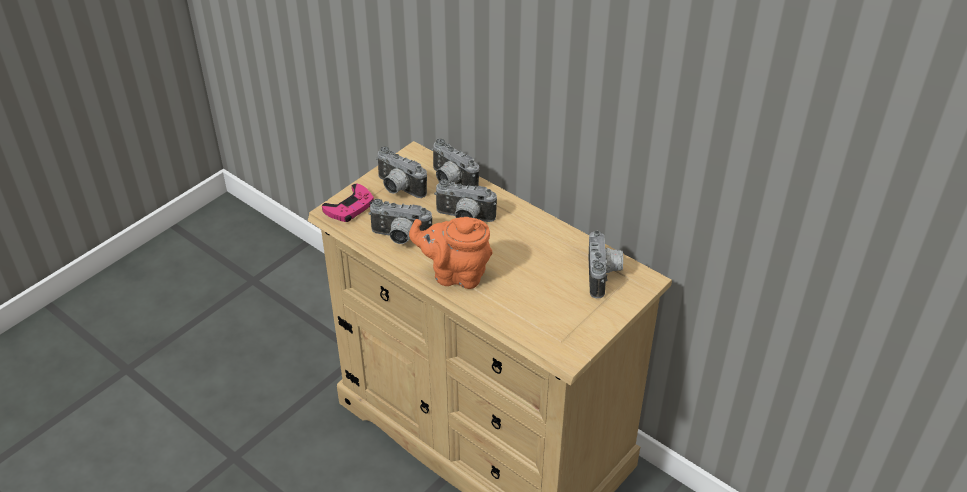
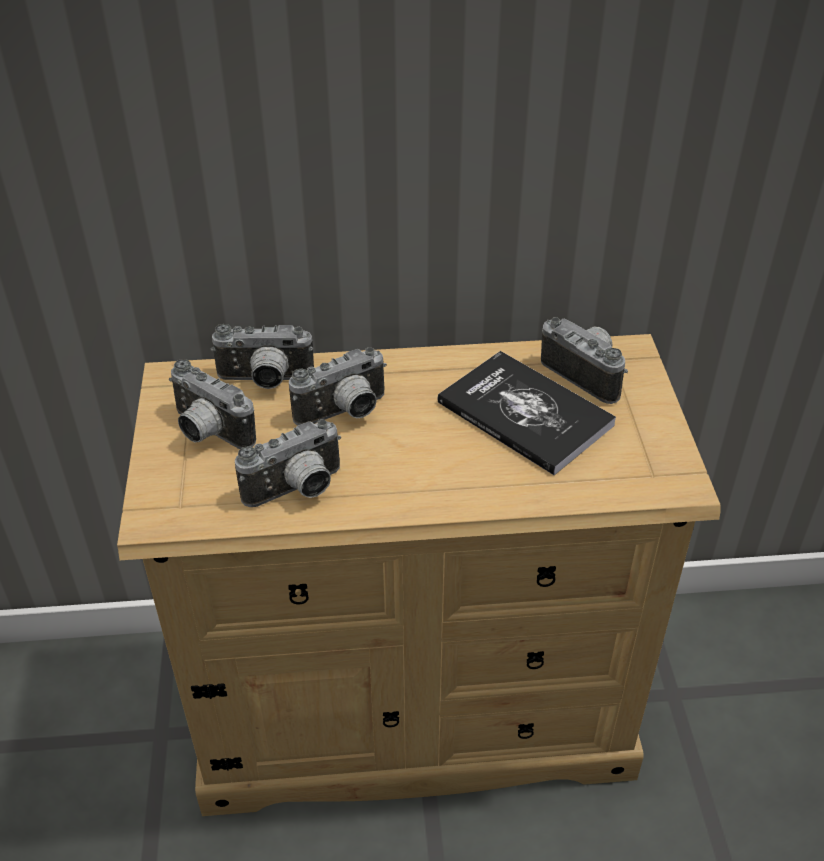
camera: 45 degrees left, 0 degrees up
(350, 207) = (172, 498): pink game controller -> none
(397, 189) = (207, 432): camera -> camera turned 45 degrees clockwise
(455, 274) = (430, 485): orange teapot -> none
(544, 273) = (525, 414): none -> book

